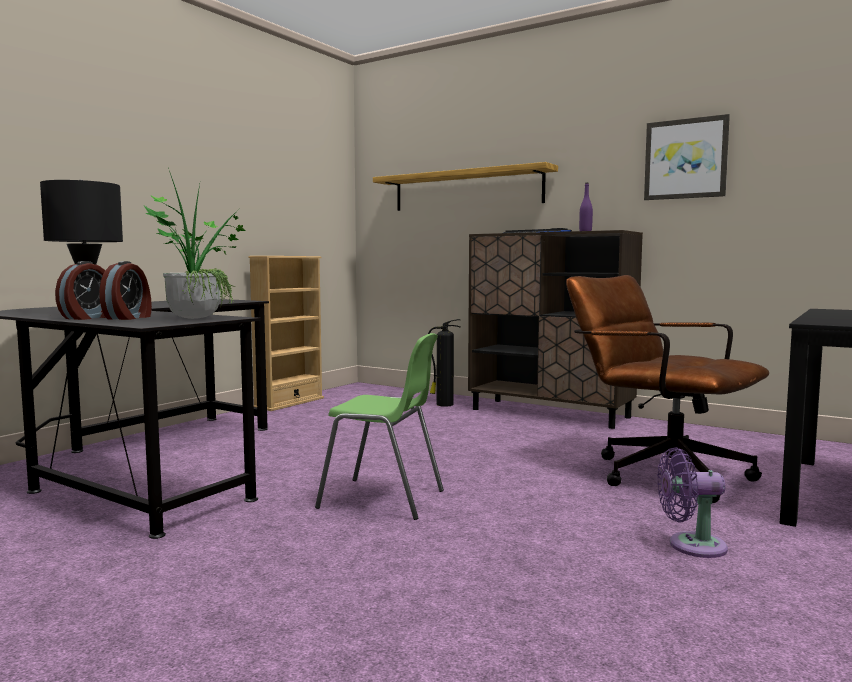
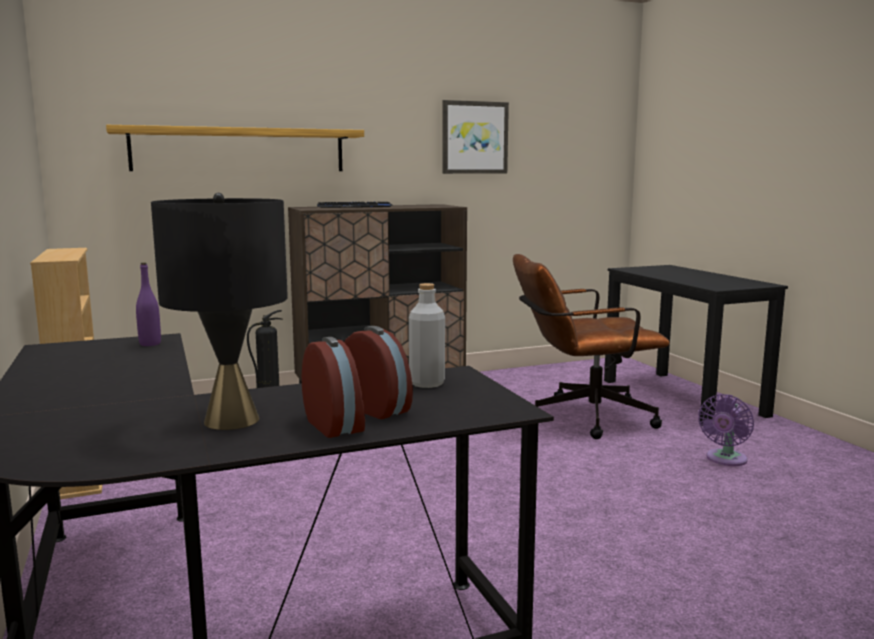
camera: 55 degrees left, 5 degrees up
(198, 317) = (427, 383): potted plant -> grey bottle
(383, 499) = (535, 522): green chair -> none
(585, 232) = (411, 206): purple bottle -> purple bottle (150, 344)

